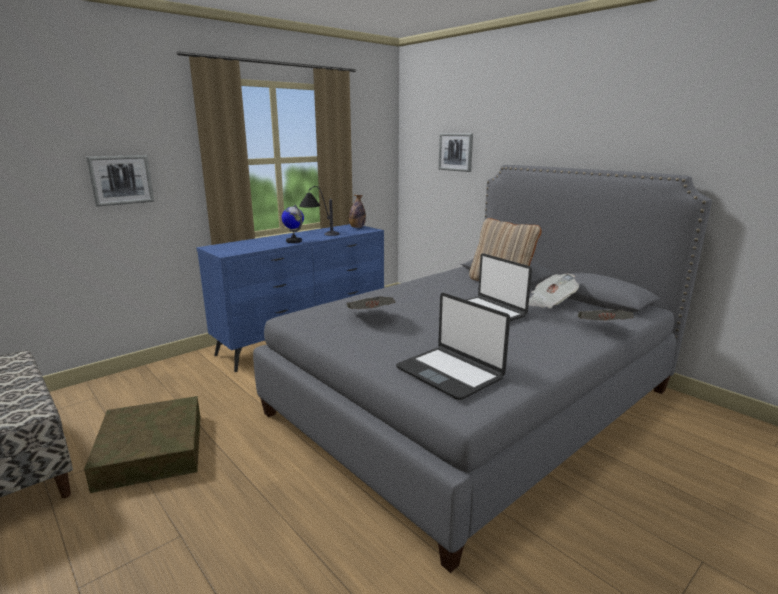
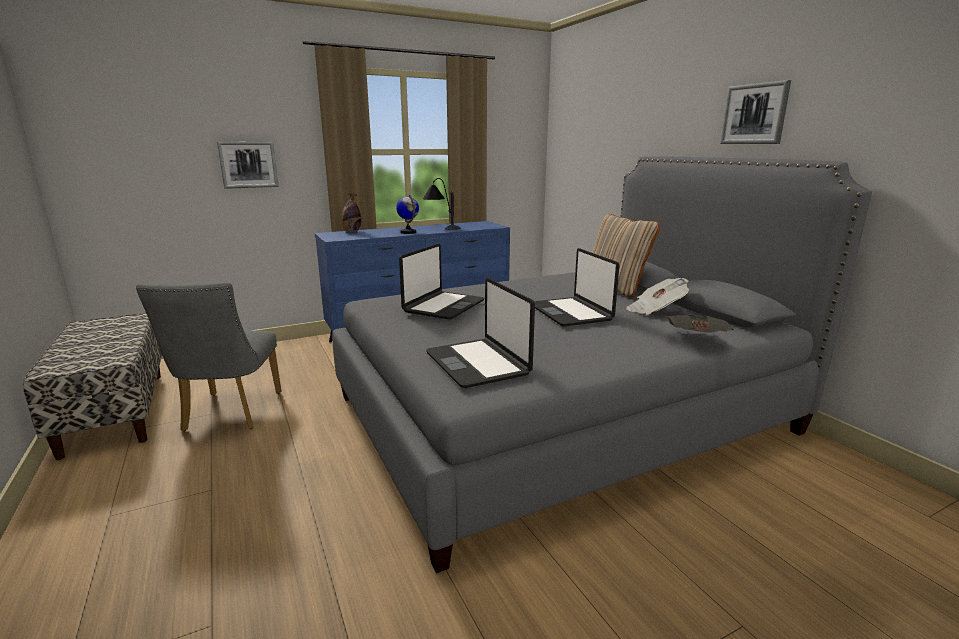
camera: 15 degrees right, 0 degrees up
(151, 450) = (229, 414): brown storage box -> grey chair
(357, 227) = (485, 224): bottle -> bottle (352, 231)
(370, 316) = (443, 306): newspaper -> laptop
(456, 152) = (599, 145): picture -> picture (754, 114)

